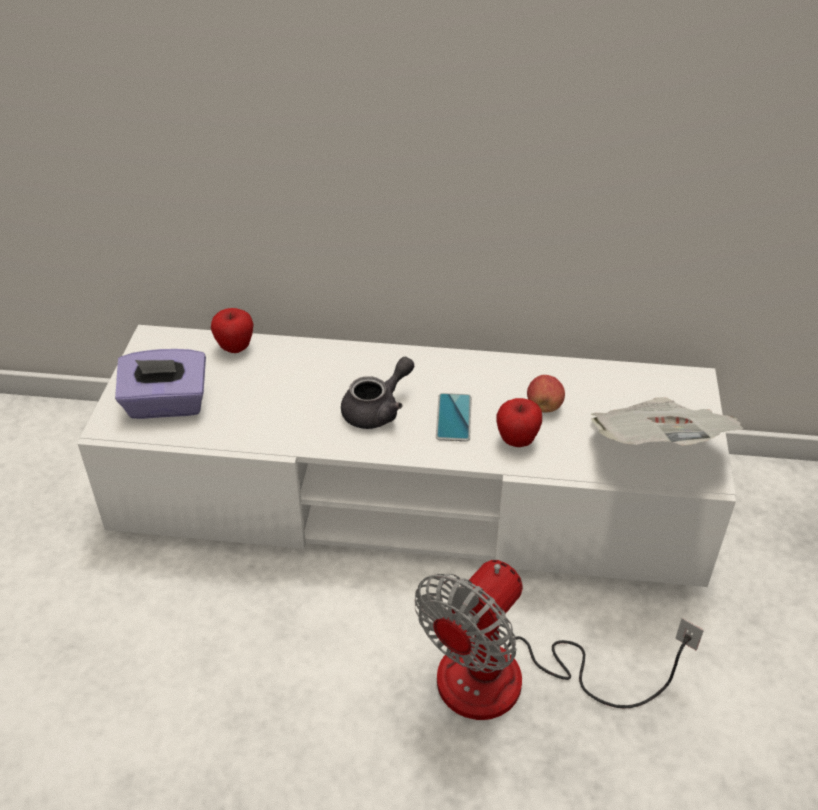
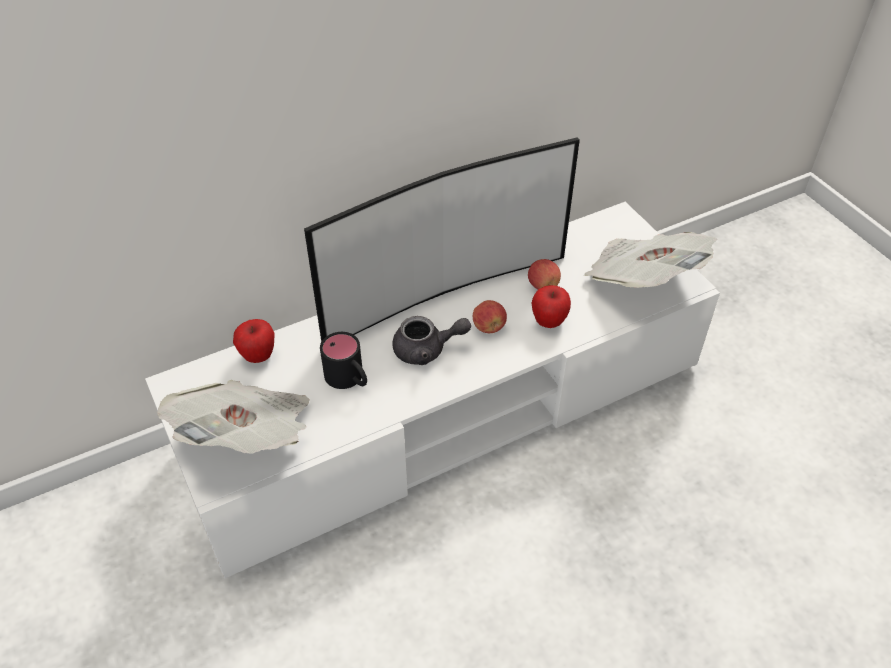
camera: 35 degrees left, 5 degrees up
(166, 405) = (248, 436): purple tissue box -> newspaper
(288, 401) = (349, 379): none -> black mug
(377, 410) = (427, 350): grey teapot -> grey teapot turned 75 degrees clockwise
(441, 370) = (443, 293): none -> television
(454, 418) = (489, 327): phone -> apple
(513, 681) = (633, 504): fan -> none

